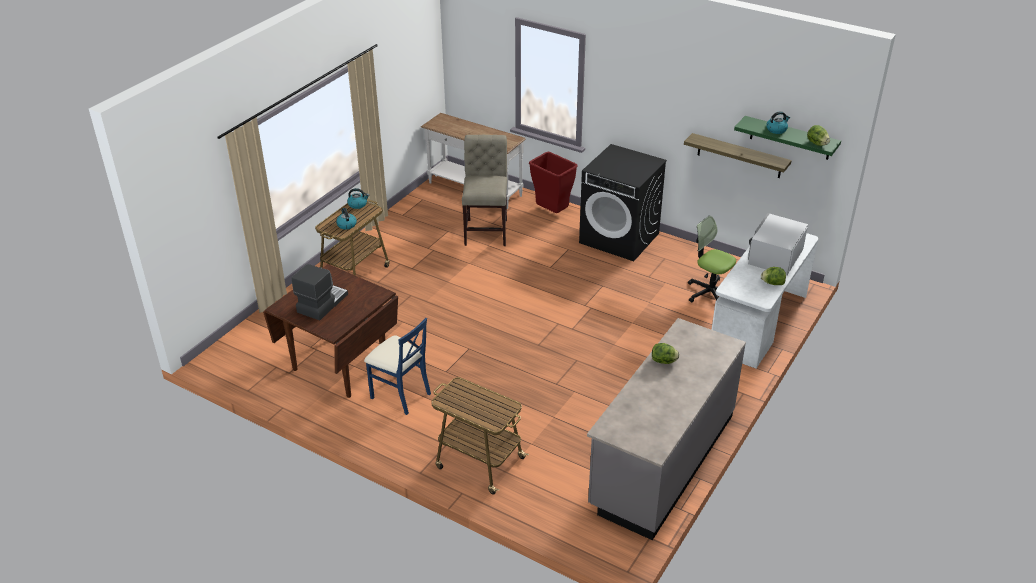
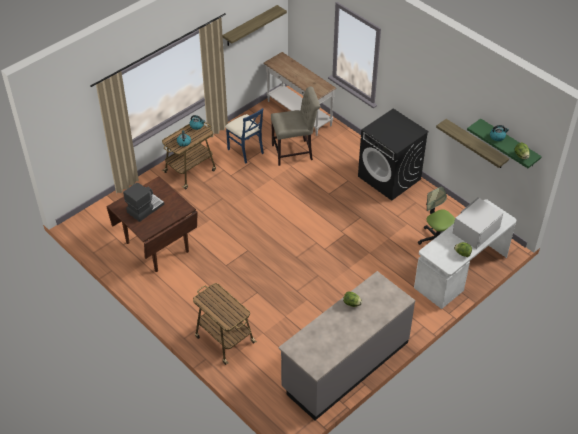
camera: 15 degrees right, 10 degrees up
(400, 394) = (190, 277): blue chair -> blue chair (245, 150)
(403, 71) = (250, 26): none -> shelf
(486, 230) = (294, 152): beige chair -> beige chair turned 60 degrees clockwise
(552, 212) = (349, 145): red trash can -> none

